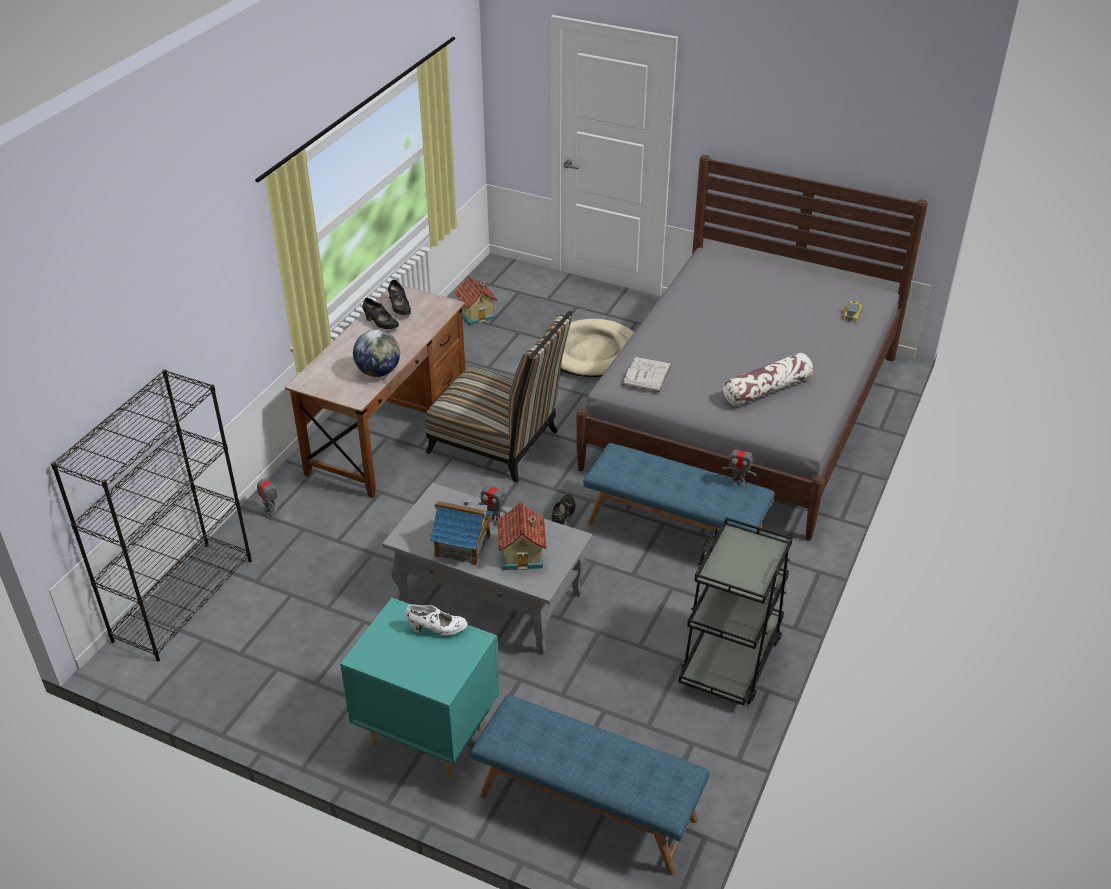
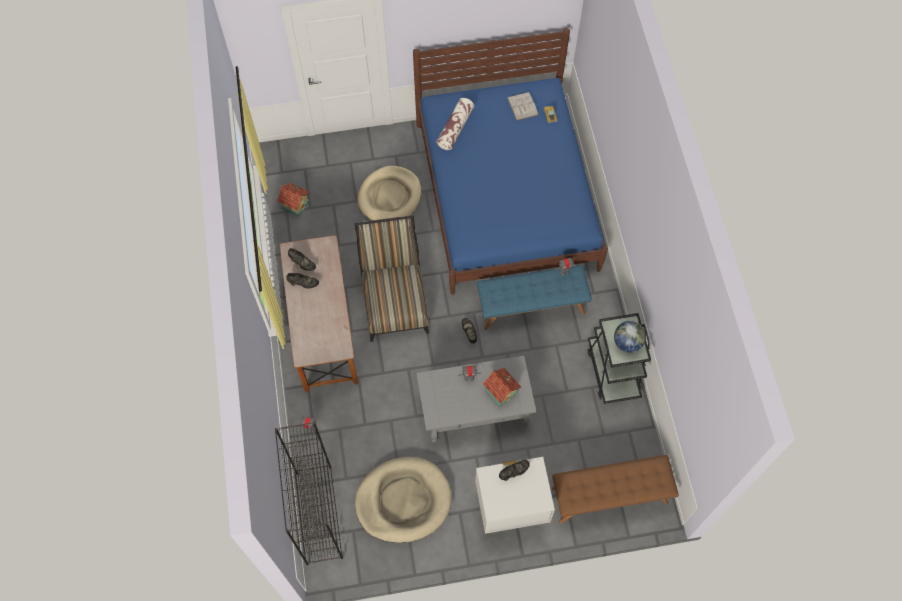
camera: 35 degrees left, 25 degrees up
(297, 644) = (403, 501): none -> beige dog bed
(378, 372) = (337, 323): globe -> globe (627, 342)
(428, 735) = (511, 508): turquoise nightstand -> white nightstand
(437, 629) = (514, 472): white shoe -> black shoe
(463, 546) = (467, 405): toy house -> none
(500, 444) = (394, 301): chair -> chair turned 90 degrees counterclockwise
(587, 808) = (609, 496): blue bench -> brown bench
(647, 374) = (478, 231): white book -> white book (522, 106)
(744, 411) = (506, 195): grey bed -> blue bed
(767, 389) = (547, 205): pillow -> pillow (455, 128)

